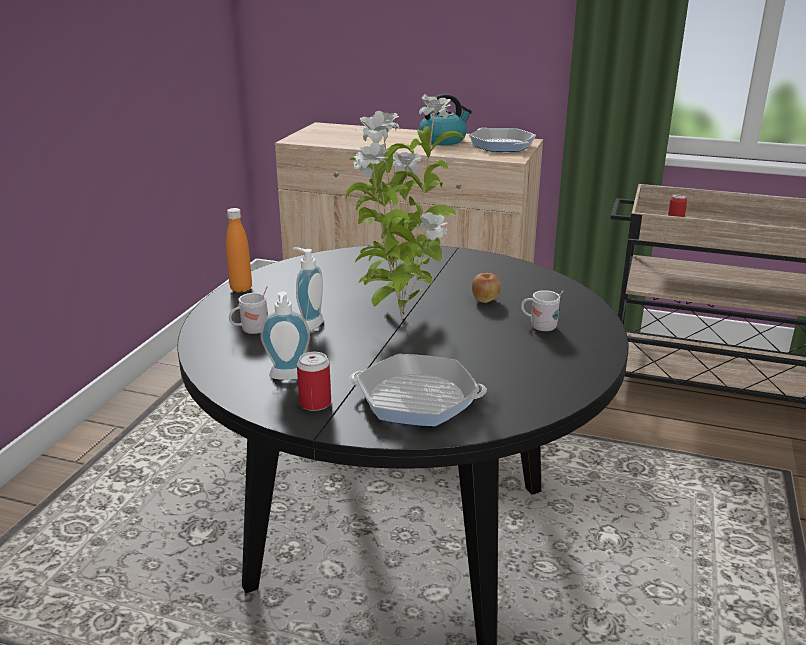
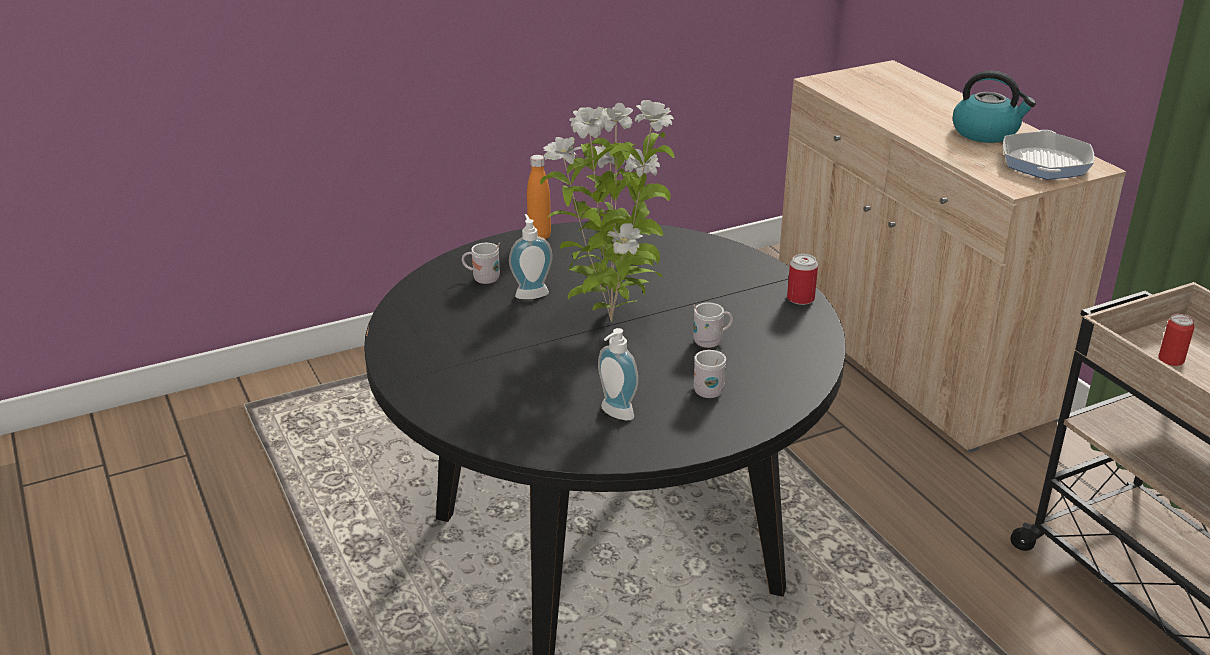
camera: 45 degrees right, 5 degrees up
(288, 377) = (440, 330): soap dispenser -> soap dispenser (614, 414)
(315, 403) = (422, 360): can -> can (800, 299)
(417, 399) = (490, 395): frying pan -> none
(485, 300) = (711, 341): apple -> white mug

